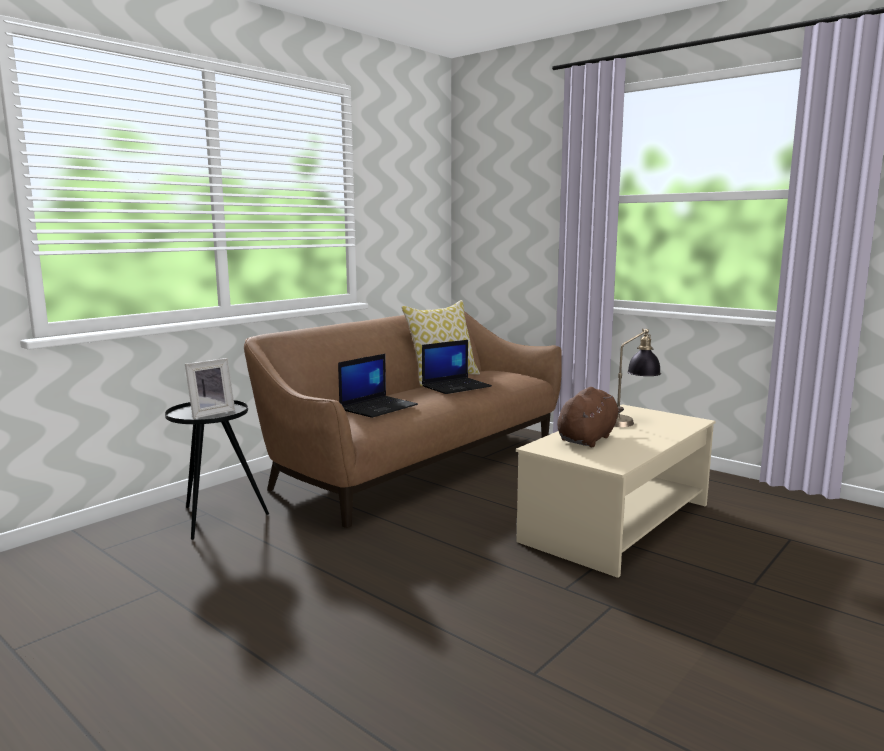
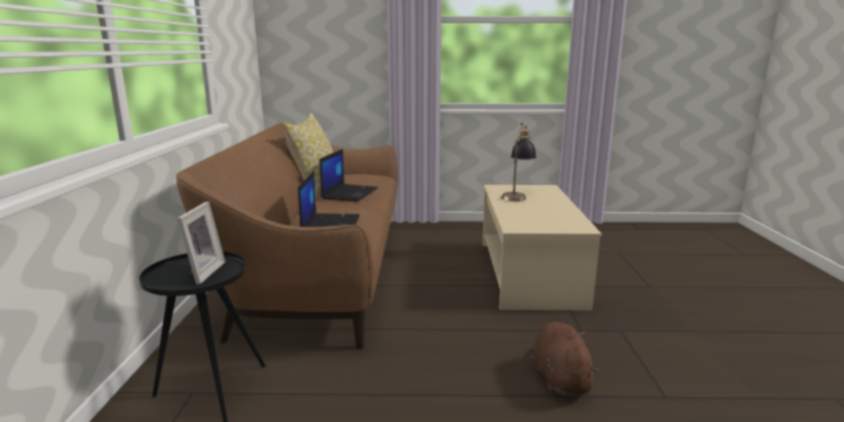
camera: 40 degrees left, 5 degrees up
(587, 439) = (526, 214): brown plush toy -> brown plush toy (560, 377)

